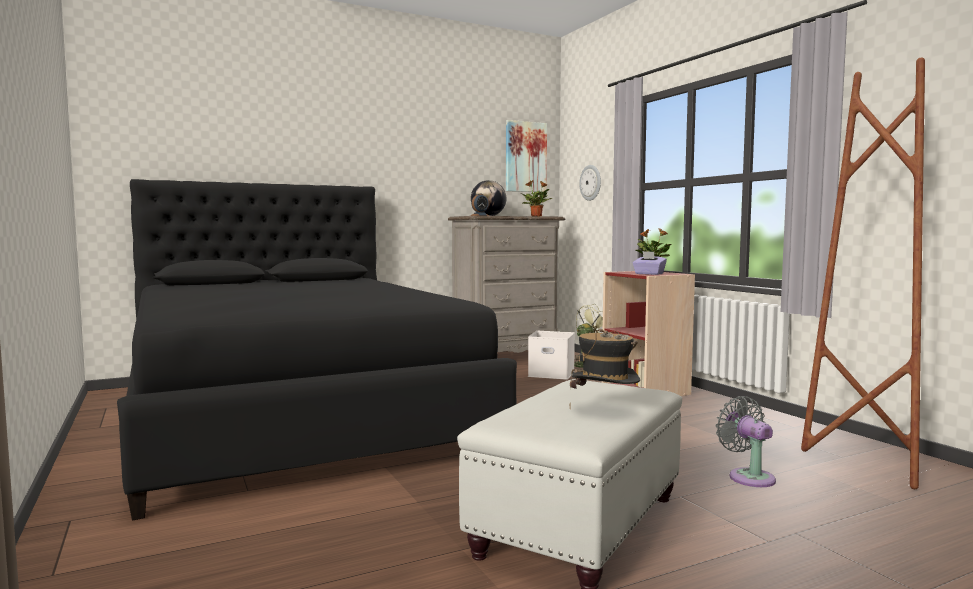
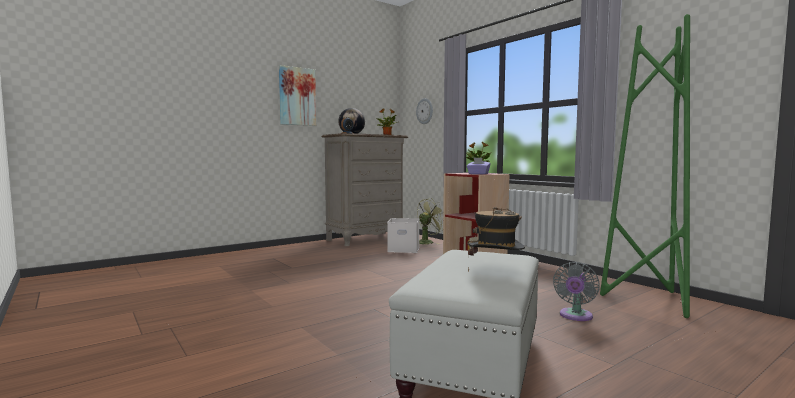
camera: 10 degrees left, 0 degrees up
(296, 414) = (213, 288): black bed -> none
(525, 157) = (376, 92): picture -> picture (297, 96)
(748, 476) = (575, 316): grey fan -> grey fan turned 120 degrees counterclockwise
(876, 463) = (652, 301): brown clothes rack -> green clothes rack

